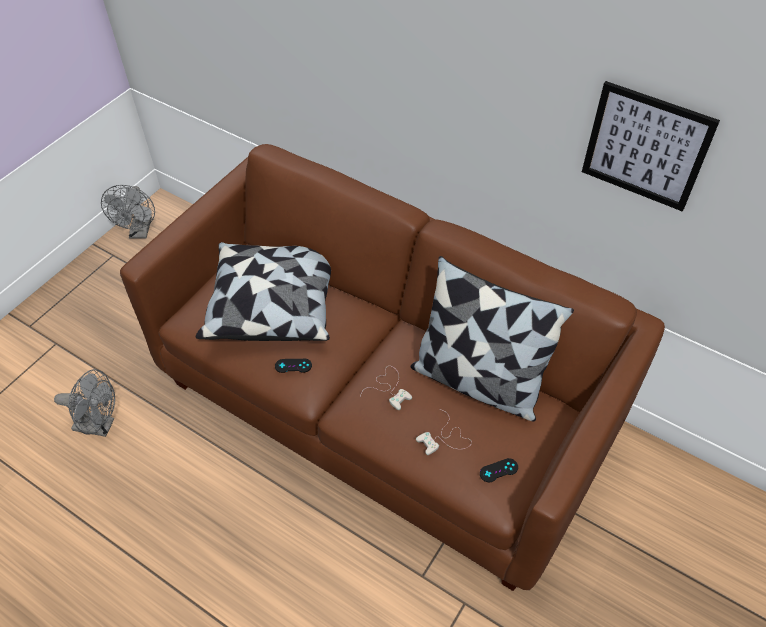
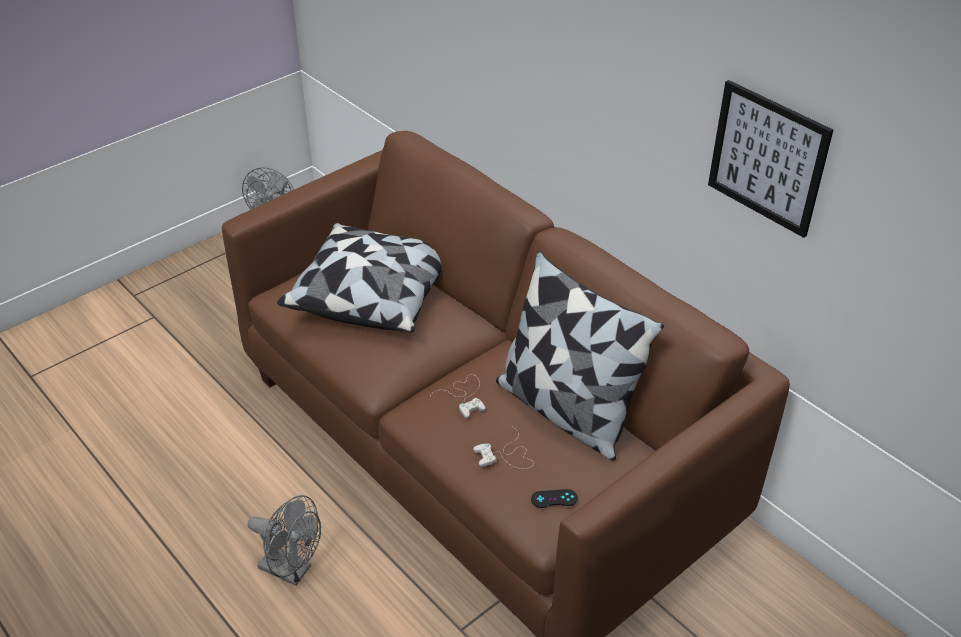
camera: 15 degrees right, 10 degrees down
(100, 425) = (170, 403): grey fan -> grey fan (292, 570)
(293, 366) = (370, 354): black game controller -> none

